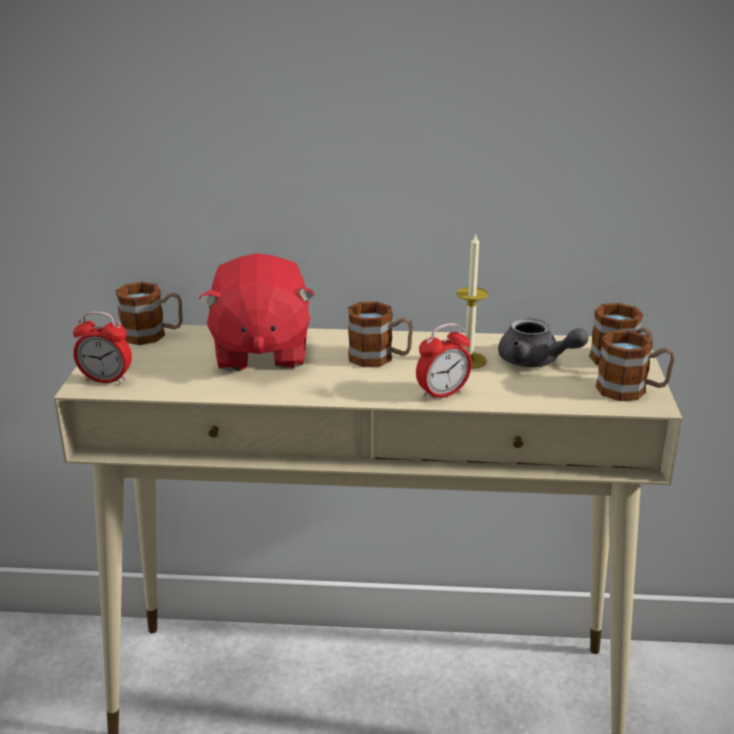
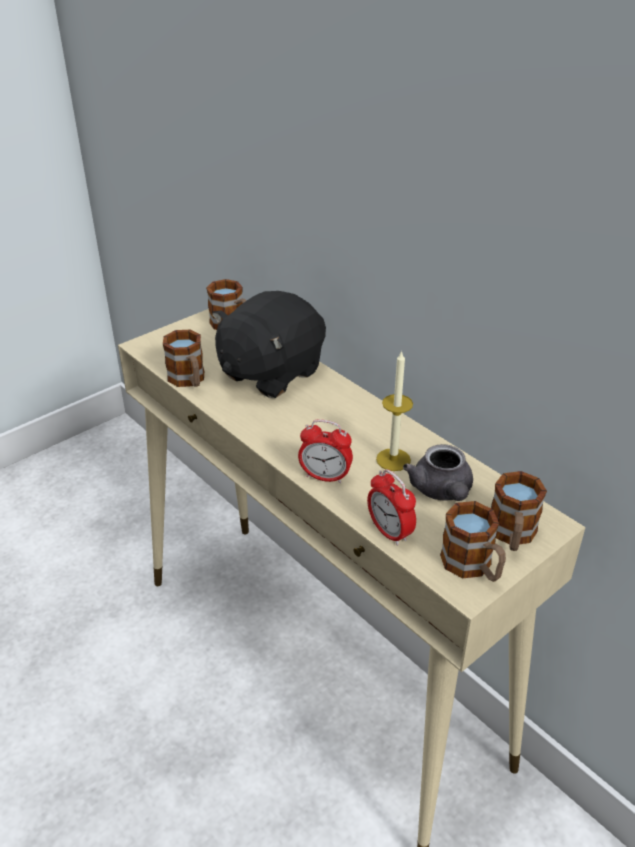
camera: 45 degrees right, 10 degrees up
(106, 380) = (158, 347): alarm clock -> alarm clock (389, 532)
(260, 352) = (270, 372): red plush toy -> black plush toy
(379, 358) = (335, 421): mug -> mug (189, 380)

